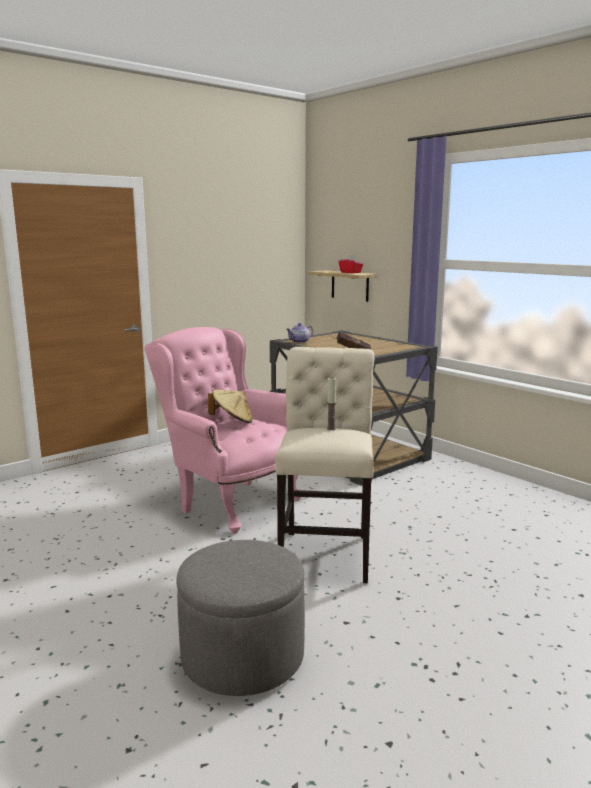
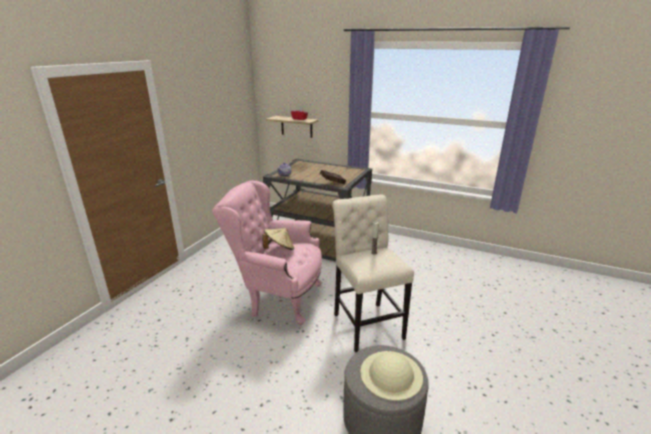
camera: 25 degrees left, 10 degrees up
(244, 568) = (391, 374): none -> beige hat

